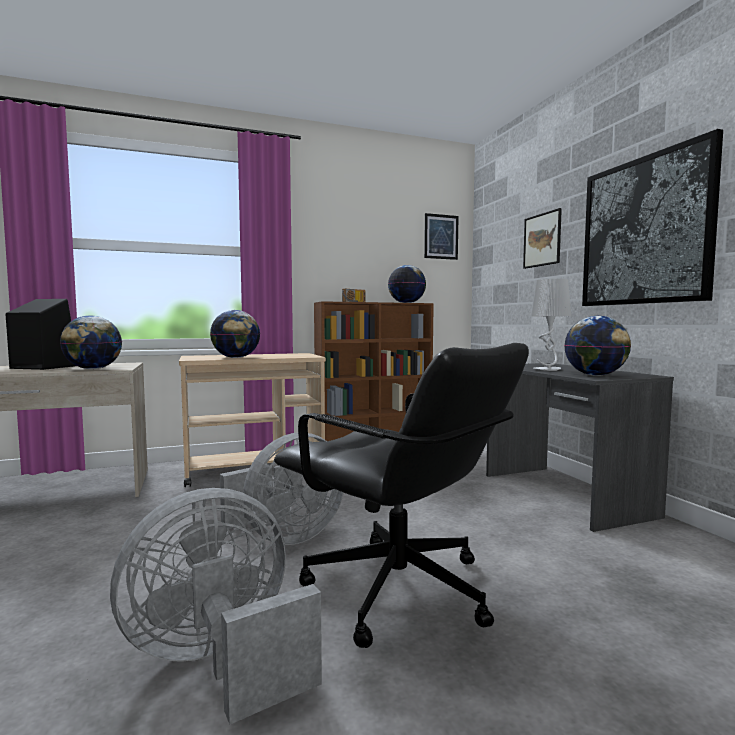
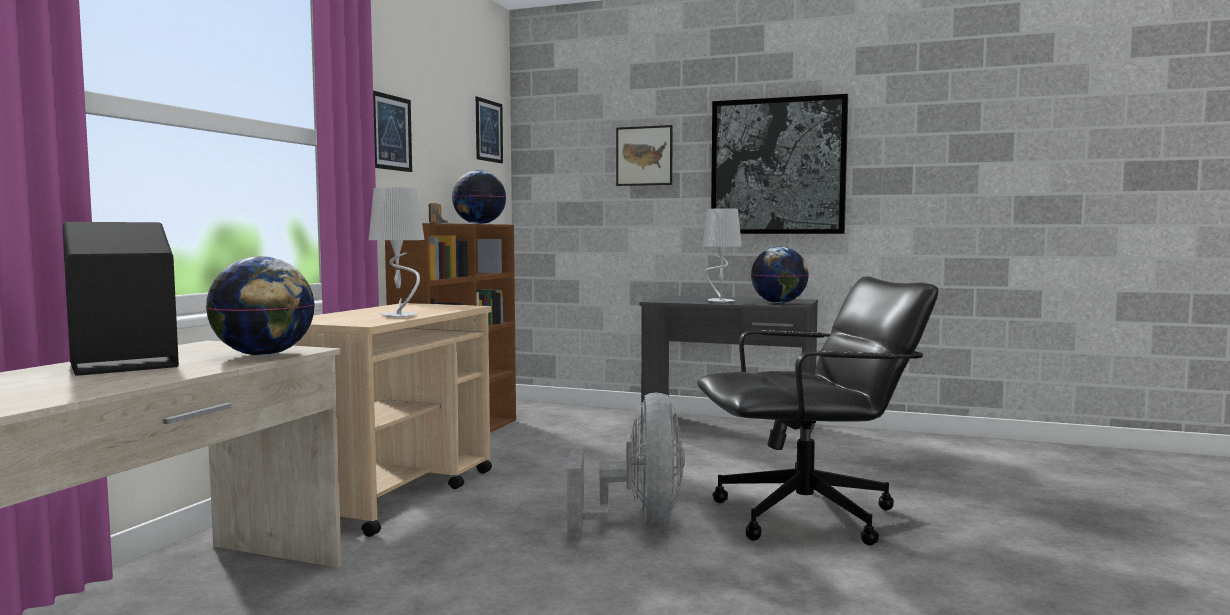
camera: 50 degrees left, 0 degrees up
(219, 661) = (833, 590): grey fan -> none
(235, 358) = (400, 316): globe -> grey table lamp
(327, 245) = (391, 132): none -> picture

